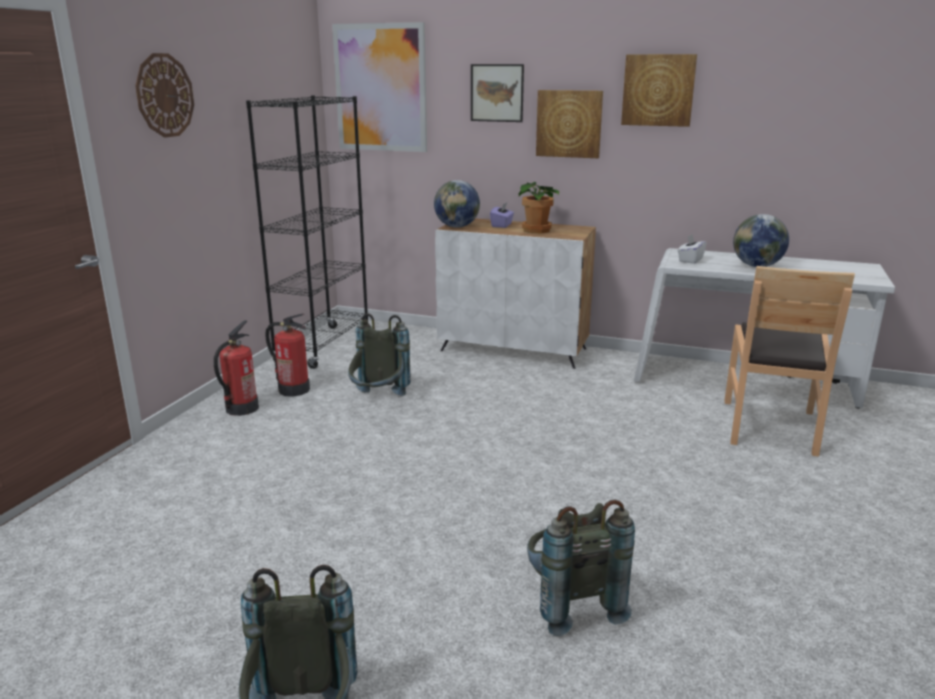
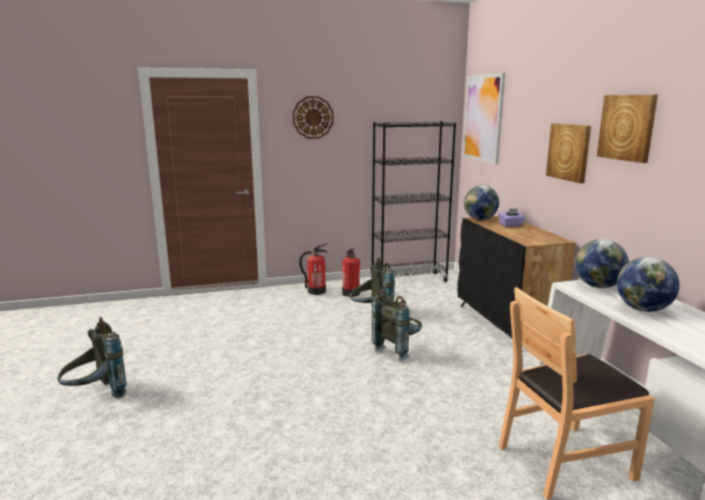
camera: 55 degrees right, 5 degrees down
(497, 93) = (533, 124): picture -> none
(514, 349) = (506, 324): white cabinet -> black cabinet
(538, 230) = (521, 233): potted plant -> none
(570, 603) = (226, 433): grey backpack -> grey backpack (398, 349)
(690, 260) = (598, 286): white tissue box -> globe

